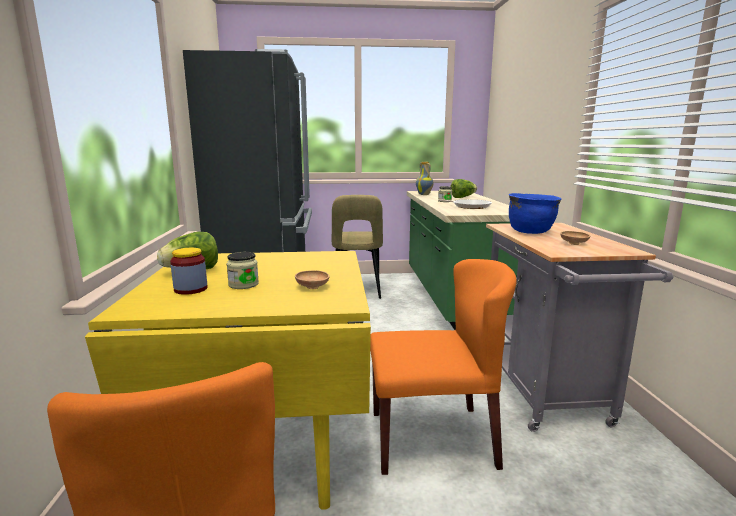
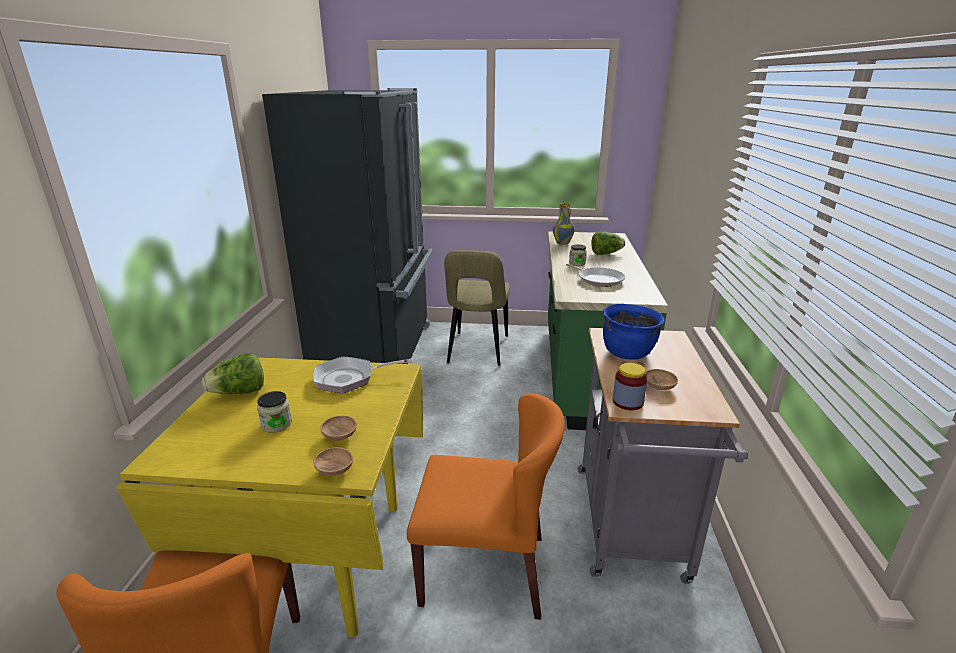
camera: 10 degrees right, 10 degrees up
(191, 289) = (225, 427): jar -> jar (627, 402)
(296, 259) = (350, 379): none -> frying pan
(323, 304) = (334, 470): none -> brown bowl

